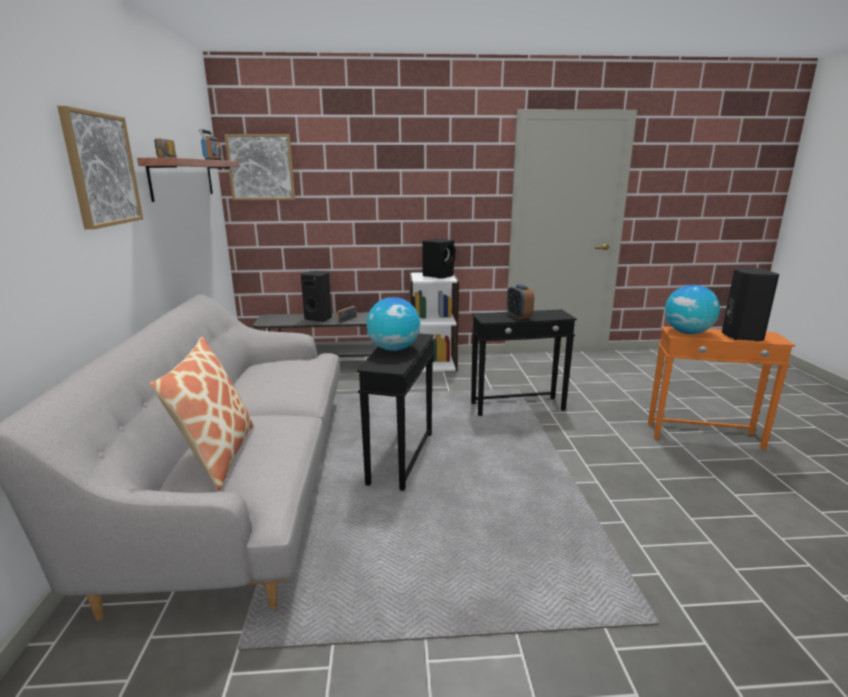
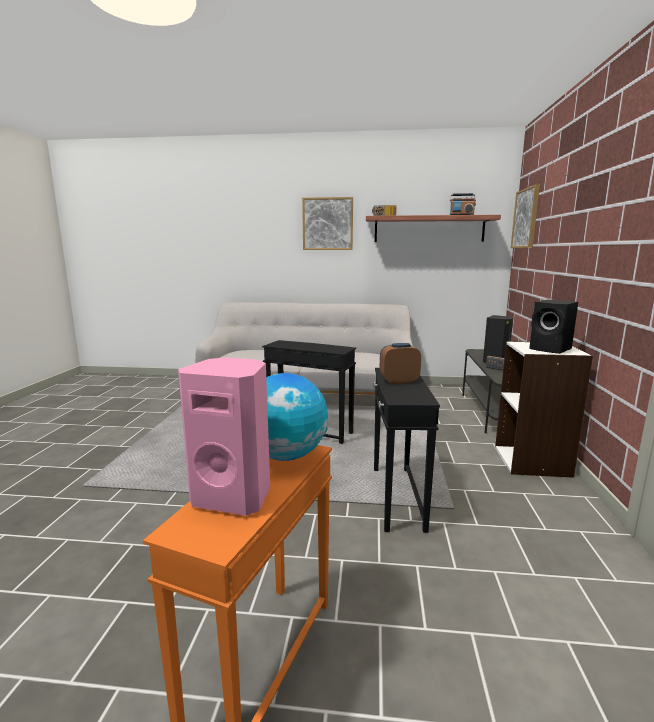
camera: 100 degrees right, 5 degrees down
(217, 456) = (254, 351): pillow -> none
(394, 349) = (311, 345): globe -> none
(740, 336) = (234, 496): black speaker -> pink speaker

